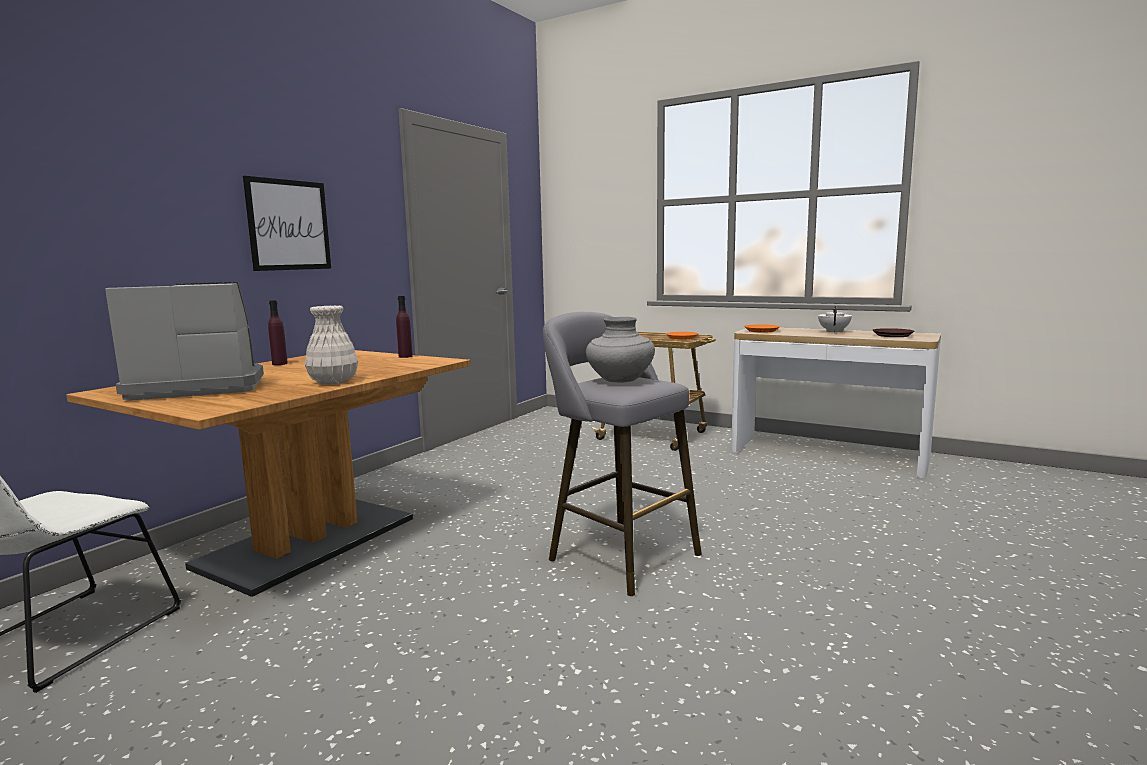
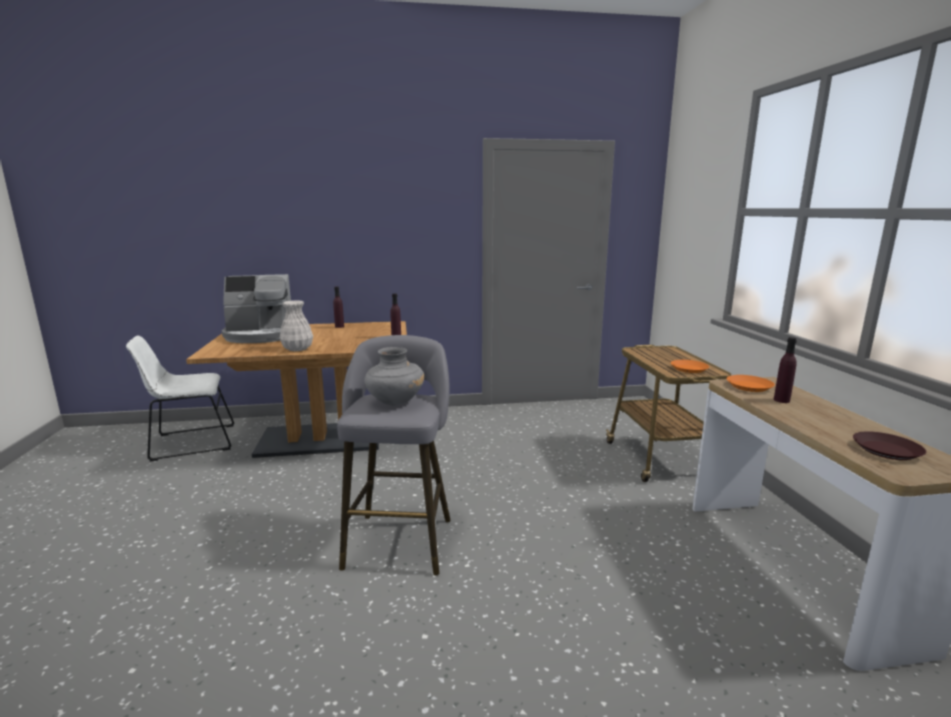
camera: 50 degrees right, 5 degrees up
(197, 387) = (260, 336): coffee machine -> coffee machine turned 135 degrees clockwise
(289, 225) = (375, 235): picture -> none
(795, 332) = (781, 400): none -> purple bottle
(834, 331) = (834, 416): white teapot -> none

